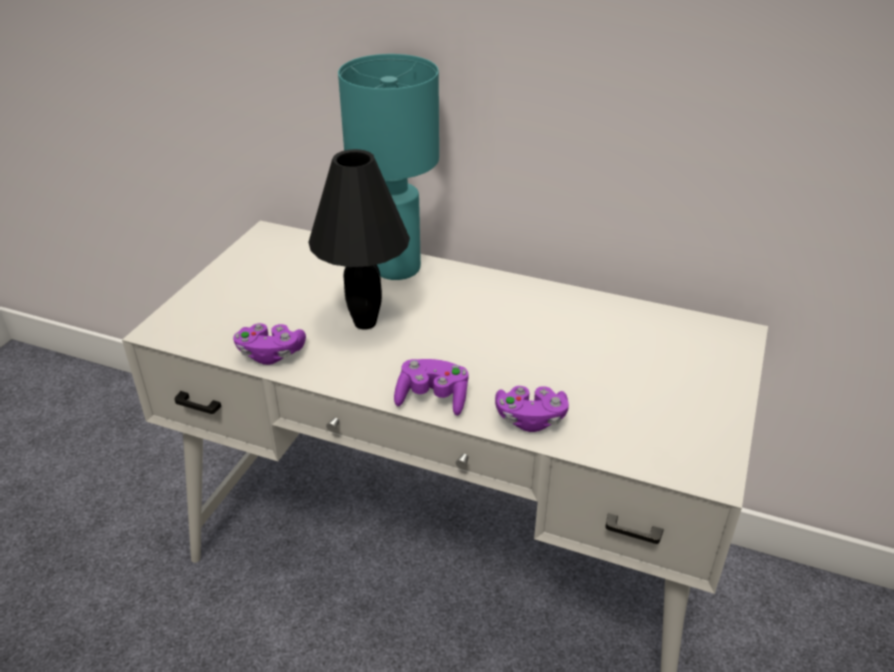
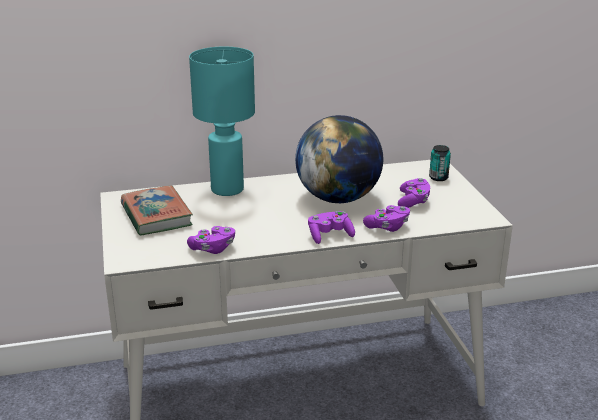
camera: 35 degrees left, 10 degrees down
(273, 276) = (156, 215): none -> book
(365, 323) = (247, 218): black table lamp -> none
(519, 338) = (338, 198): none -> globe
(623, 388) = (413, 201): none -> purple game controller
(714, 360) = (438, 178): none -> can

